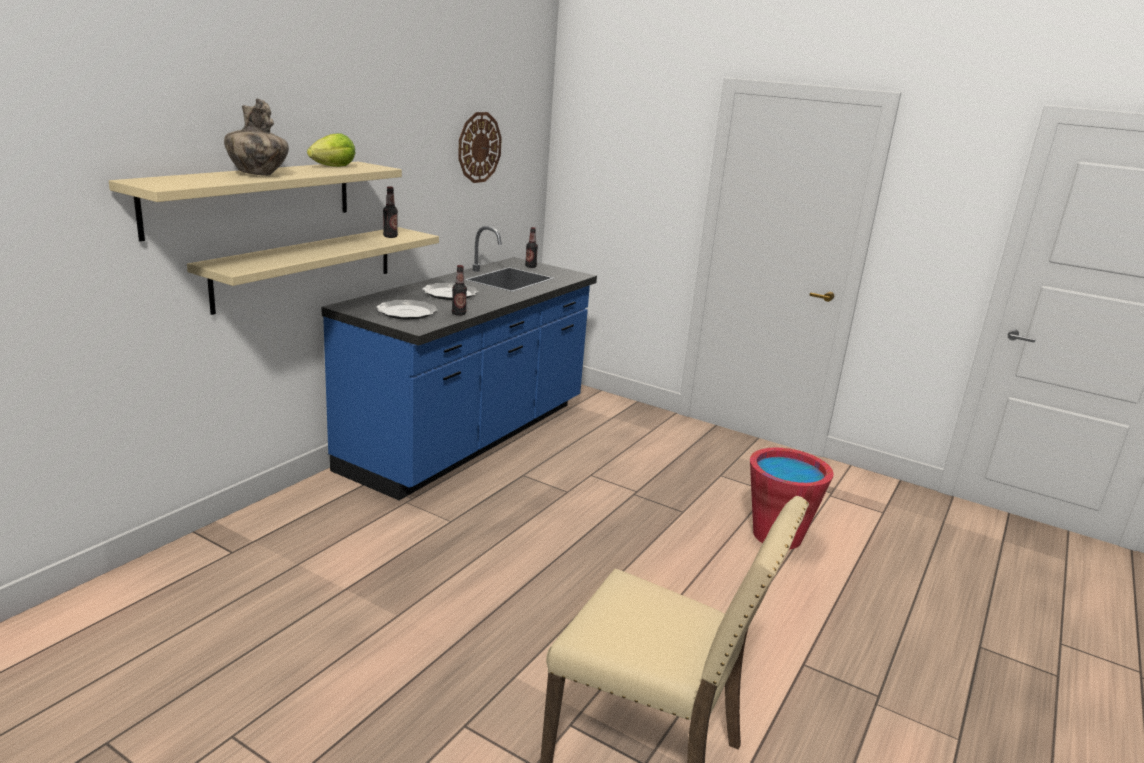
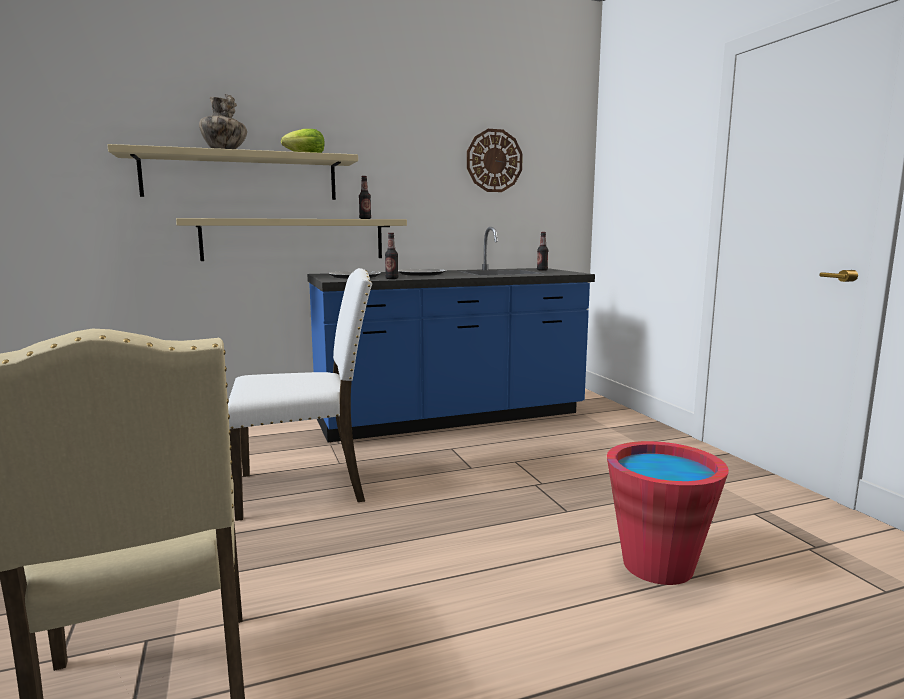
camera: 40 degrees right, 10 degrees down
(465, 558) = (305, 488): none -> white chair

